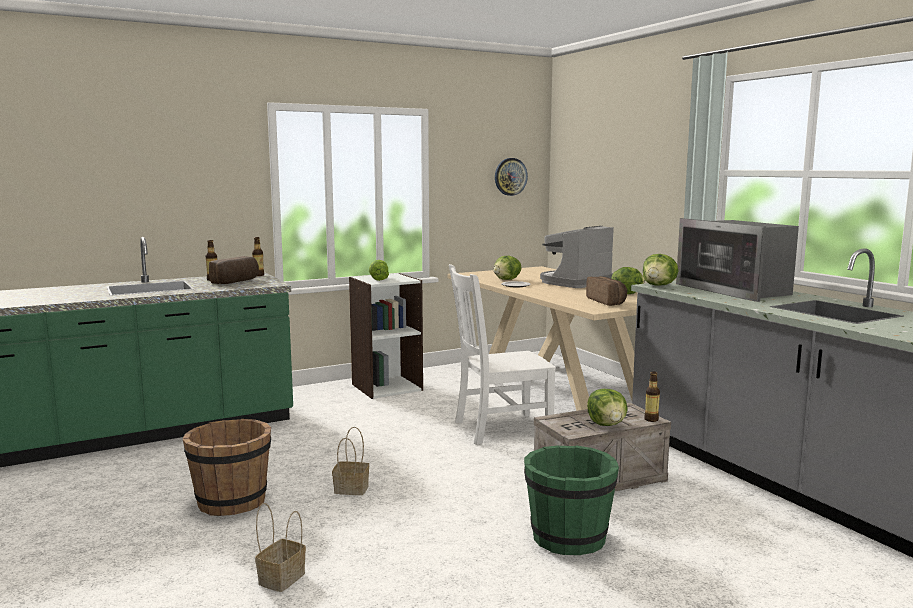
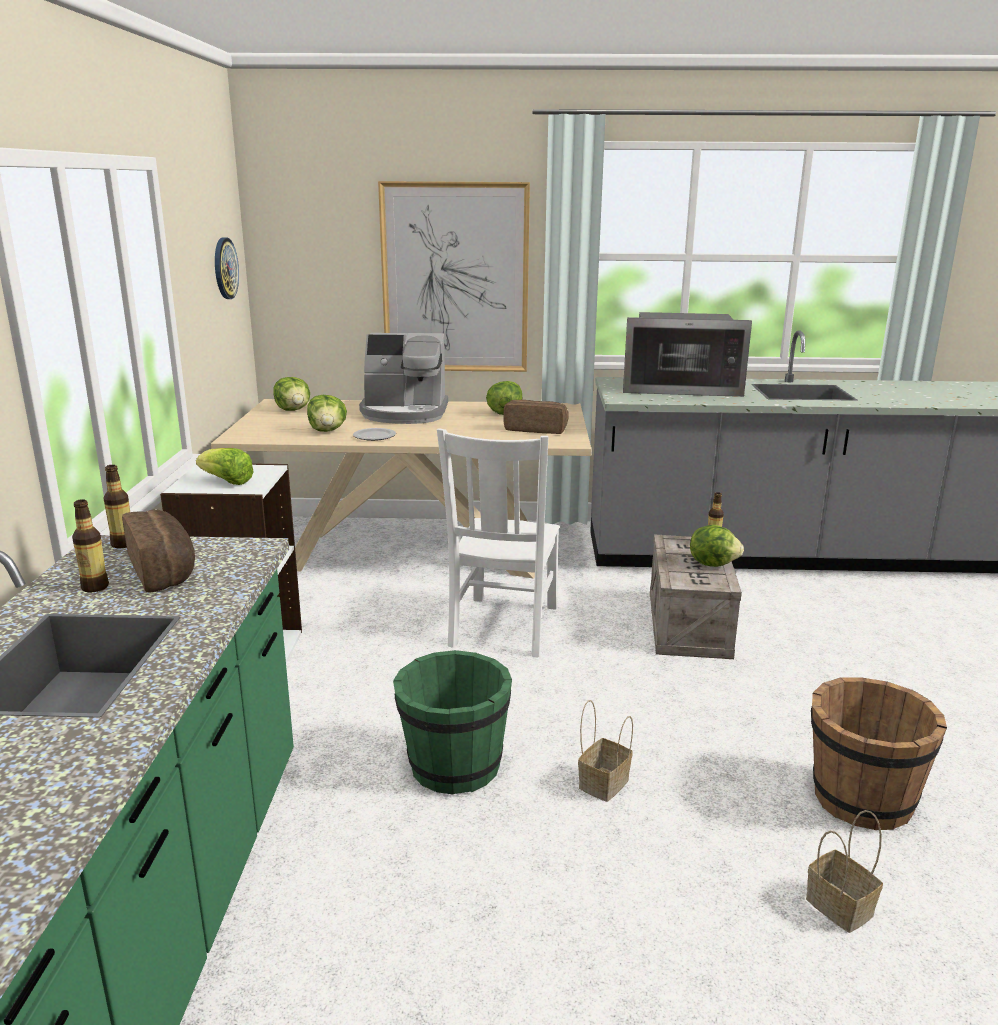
camera: 60 degrees left, 10 degrees up
(232, 501) = (568, 909): brown bucket -> brown bucket (860, 799)
(568, 538) = (811, 685): green bucket -> green bucket (454, 766)
(575, 282) = (405, 413): coffee machine -> coffee machine turned 75 degrees counterclockwise
(644, 190) = (455, 279): none -> picture
(659, 285) = (625, 398): lettuce -> lettuce (293, 410)

